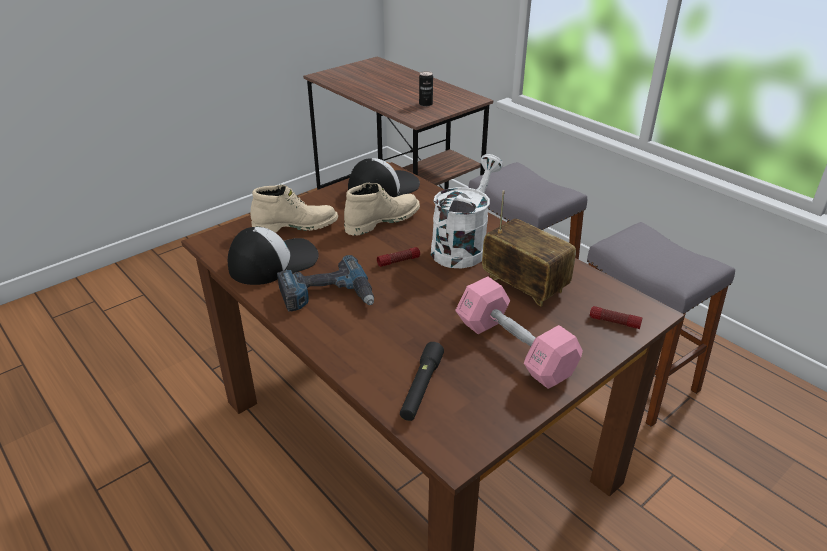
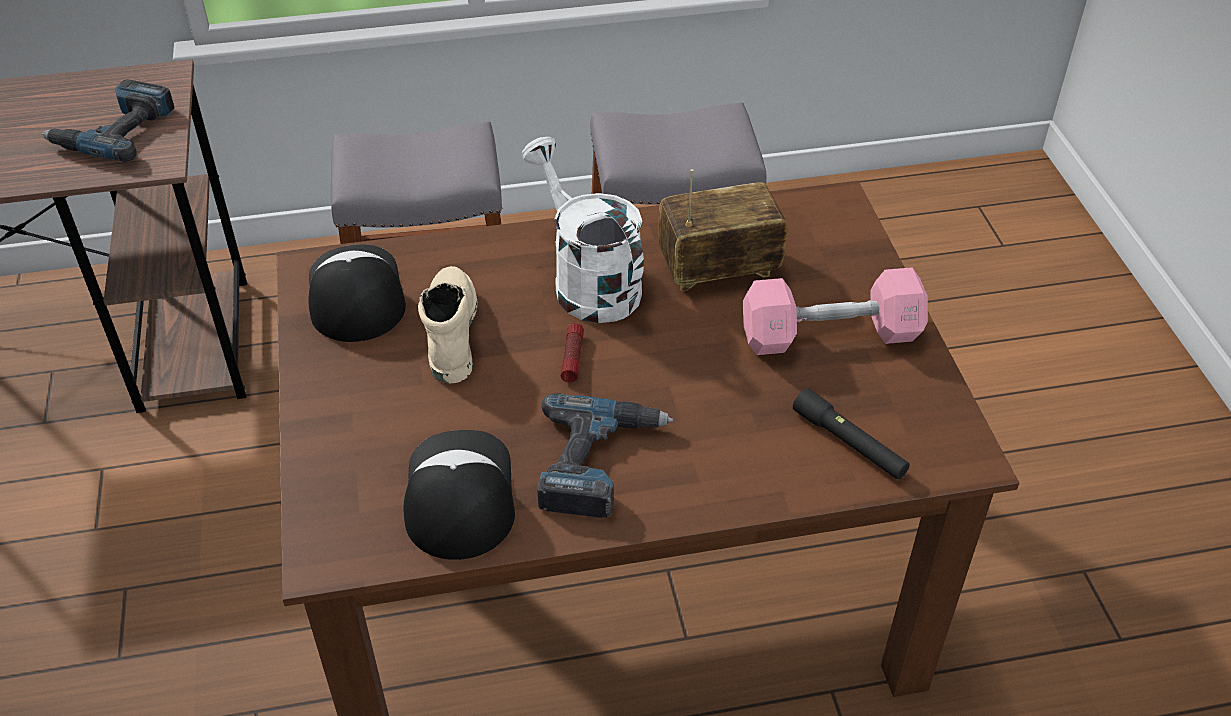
camera: 60 degrees left, 10 degrees up
(296, 225) = (373, 434): beige boot -> none
(425, 104) = (115, 131): can -> power drill
(614, 322) = (837, 235): flashlight -> none

